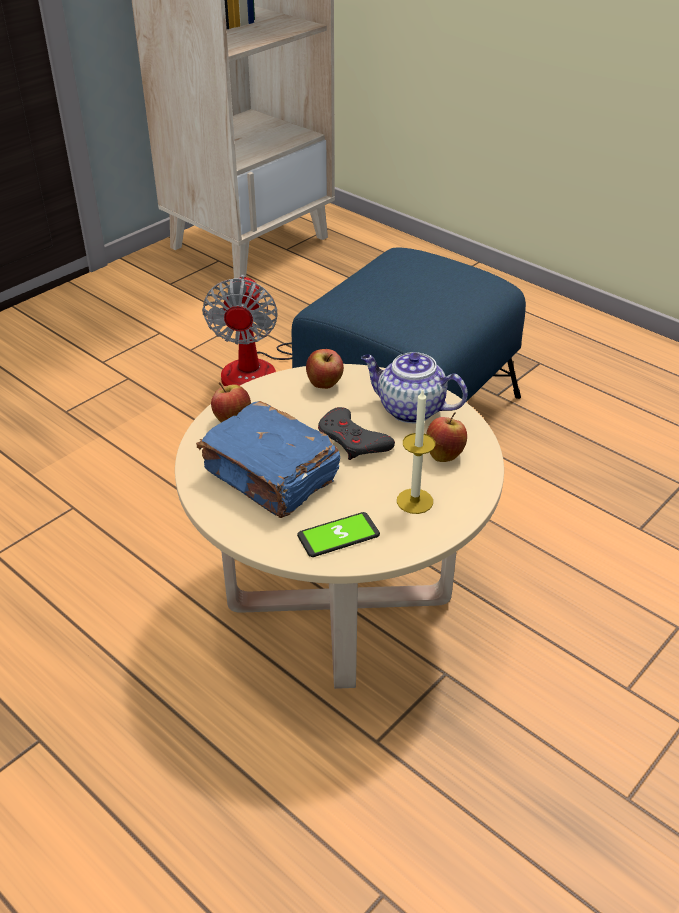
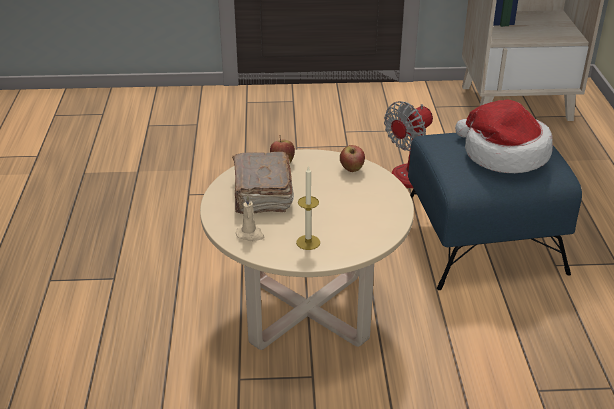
camera: 45 degrees right, 5 degrees down
(271, 476) = (261, 194): blue book -> brown book
(338, 536) = (250, 235): phone -> beige candle
(352, 440) = (323, 201): grey game controller -> none
(409, 409) = (375, 203): teapot -> none
(425, 288) = (503, 154): none -> hat
(444, 454) = (357, 232): apple -> none

